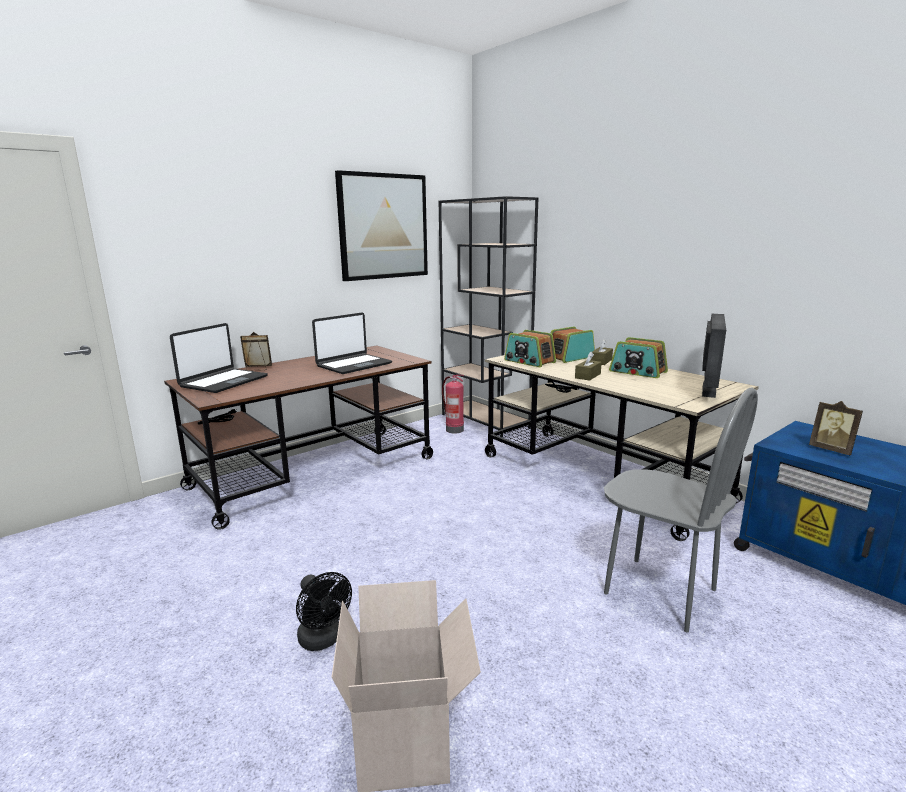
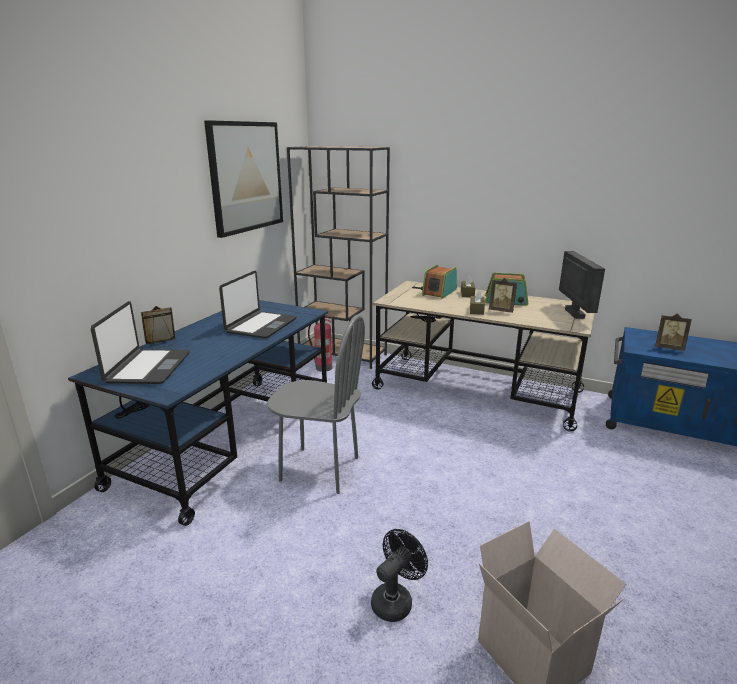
camera: 25 degrees left, 5 degrees up
(314, 473) = (229, 439): brown desk -> blue desk
(323, 640) = (395, 600): black fan -> black fan turned 75 degrees counterclockwise
(529, 361) = (413, 301): radio -> none
(617, 379) = (501, 310): none -> picture frame
(659, 592) = (591, 475): grey chair -> grey chair (319, 469)

